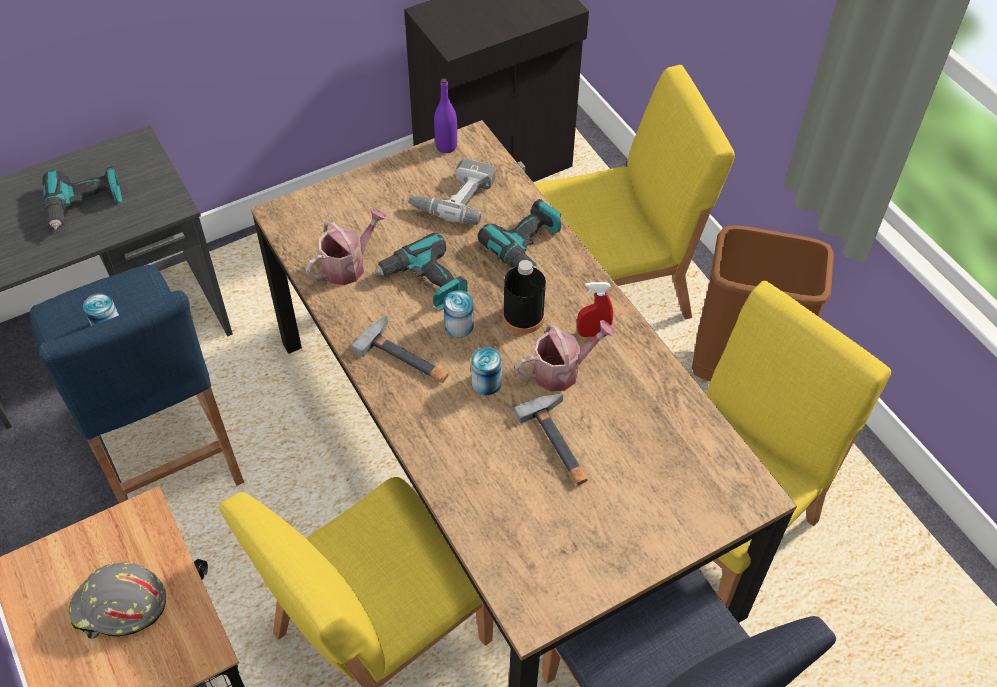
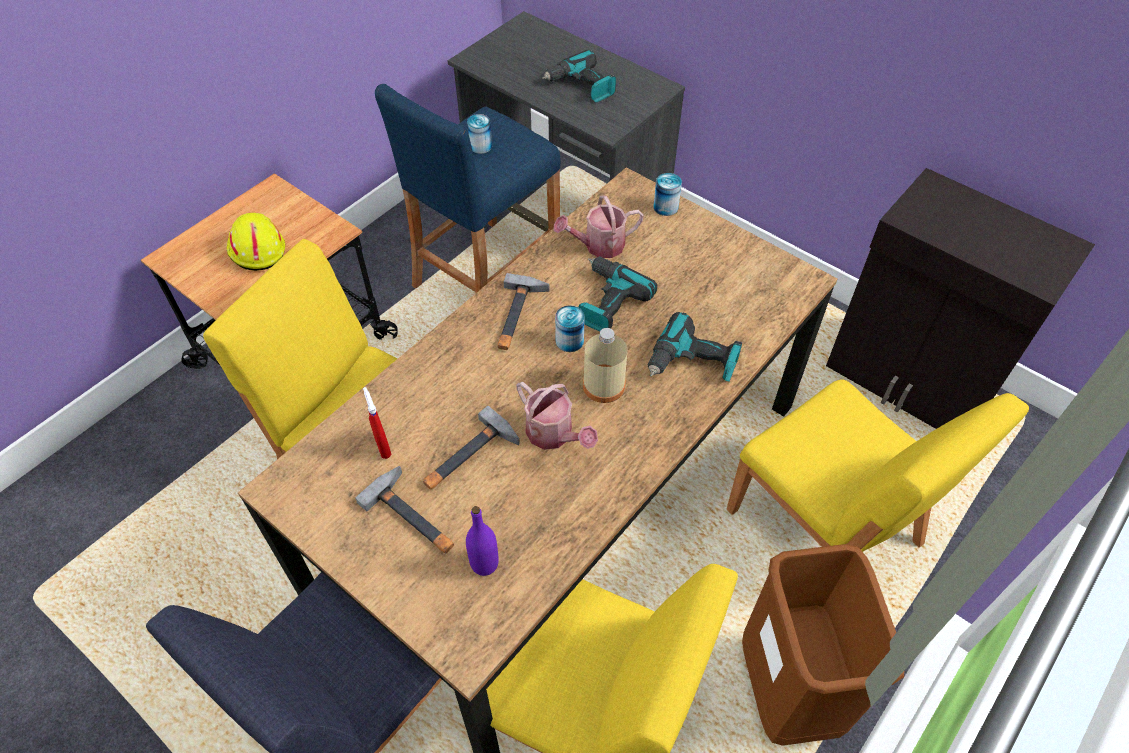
camera: 70 degrees right, 0 degrees up
(119, 607) = (256, 249): grey hard hat -> yellow hard hat
(348, 265) = (598, 246): watering can -> watering can turned 135 degrees clockwise
(446, 146) = (782, 264): purple bottle -> purple bottle (484, 563)
(453, 197) = (721, 289): power drill -> none
(486, 382) = (514, 380): can -> can (665, 207)
(523, 317) = (603, 385): black bottle -> beige bottle
(593, 333) = (611, 447): red spray bottle -> red spray bottle (383, 447)
(608, 503) = (413, 516): none -> hammer

